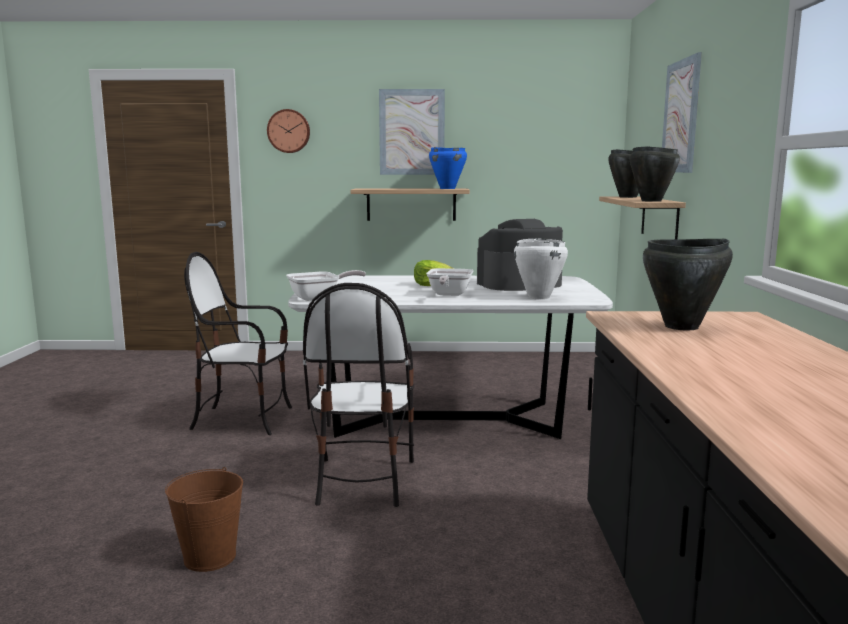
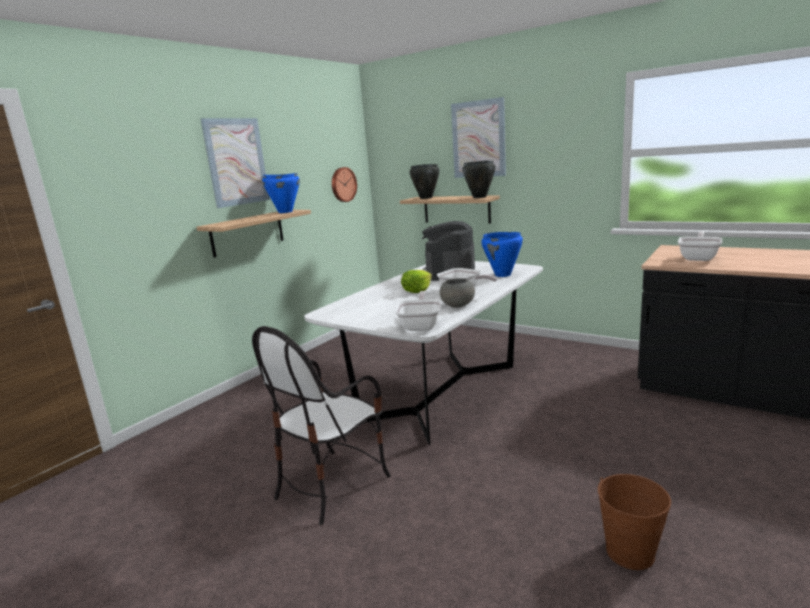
camera: 55 degrees left, 5 degrees up
(289, 131) = (112, 170): wall clock -> wall clock (343, 184)
(362, 480) = (526, 450): chair -> none
(393, 298) = (457, 305): none -> grey bowl
(538, 297) = (503, 275): white cooking pot -> blue cooking pot
(682, 327) = (699, 258): black cooking pot -> frying pan

